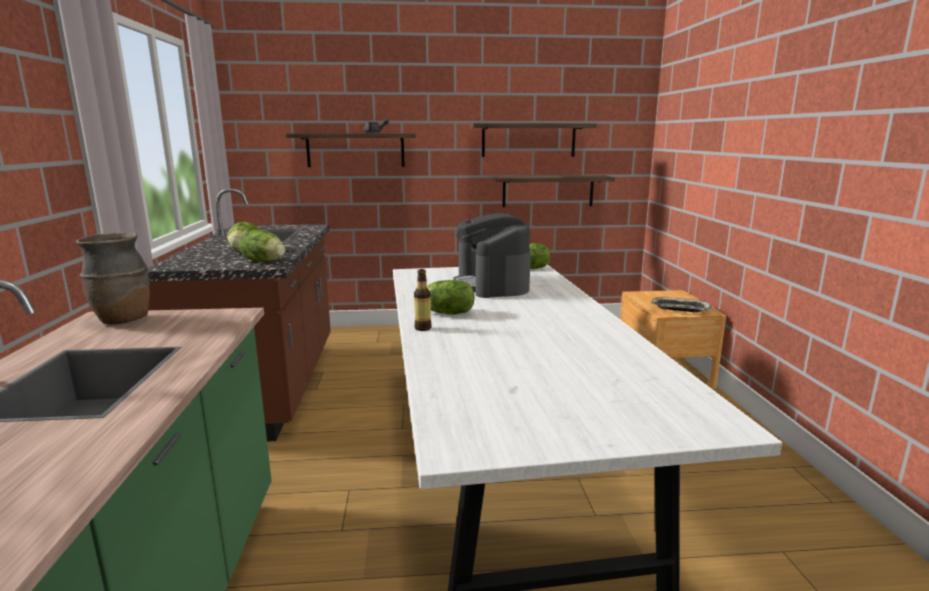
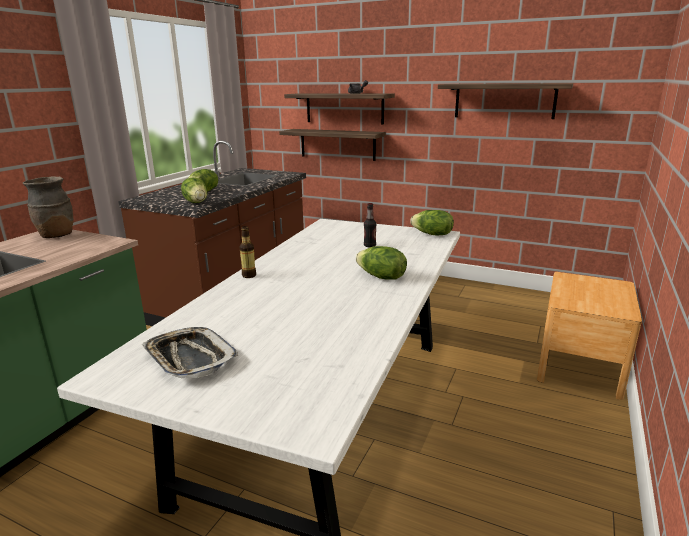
camera: 30 degrees right, 5 degrees up
(447, 313) = (288, 266): lettuce -> lettuce (381, 277)
(492, 285) = (369, 246): coffee machine -> bottle
(548, 191) = (522, 154): shelf -> shelf (337, 144)
(679, 309) = (592, 302): tray -> tray (190, 358)

